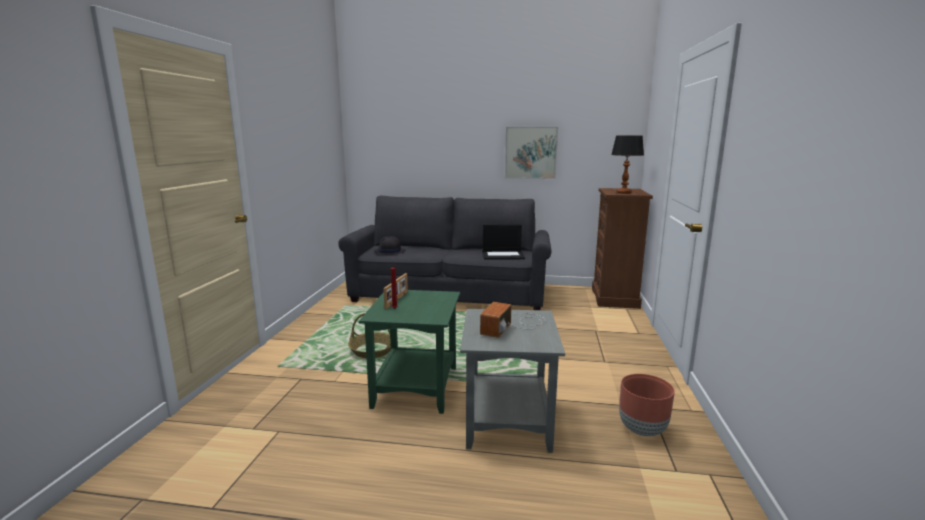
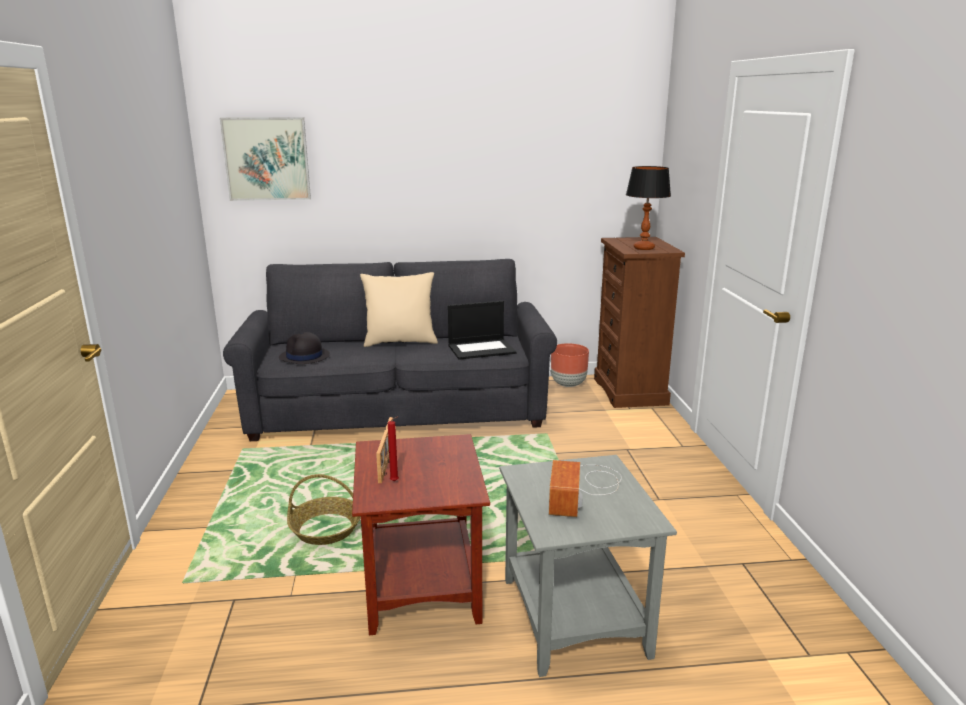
camera: 15 degrees left, 5 degrees up
(414, 387) = (419, 584): green side table -> brown side table
(453, 249) = (400, 342): none -> beige pillow
(531, 152) = (503, 188): picture -> picture (266, 159)
(642, 429) = (747, 600): brown planter -> brown planter (568, 384)

